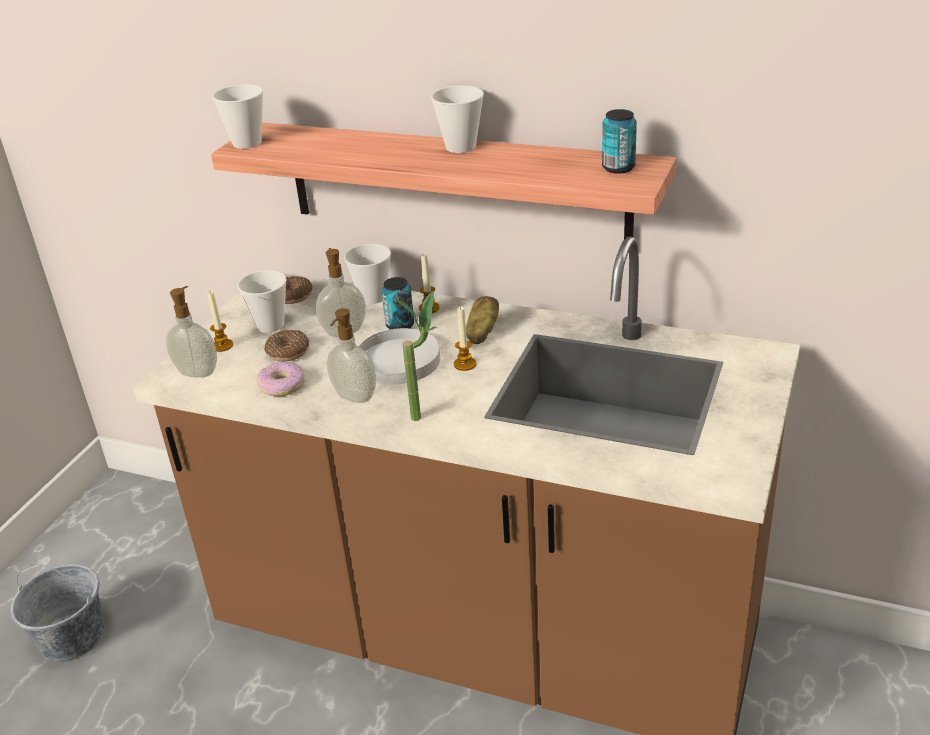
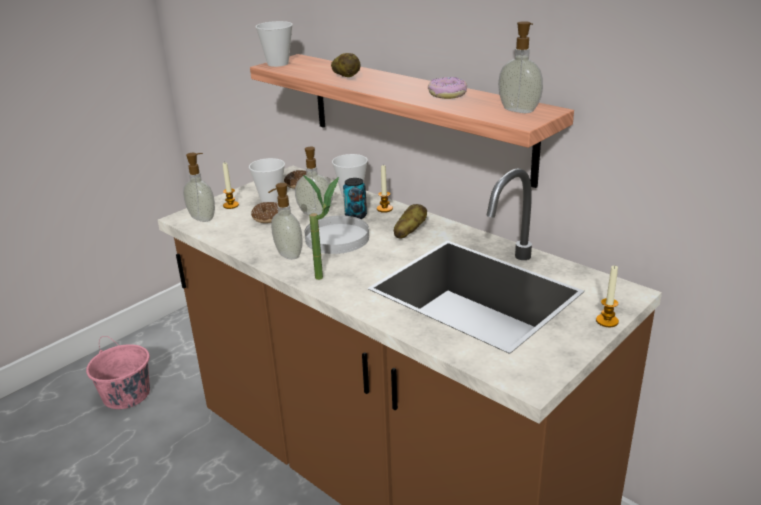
camera: 20 degrees right, 5 degrees down
(72, 637) = (127, 395): grey bucket -> pink bucket
(282, 386) = (247, 237): donut -> donut (447, 94)
(363, 152) = (346, 77): none -> potato
(460, 147) = (415, 83): cup -> none
(465, 364) = (381, 250): candle -> candle (607, 321)
(618, 168) = (519, 110): can -> soap dispenser

